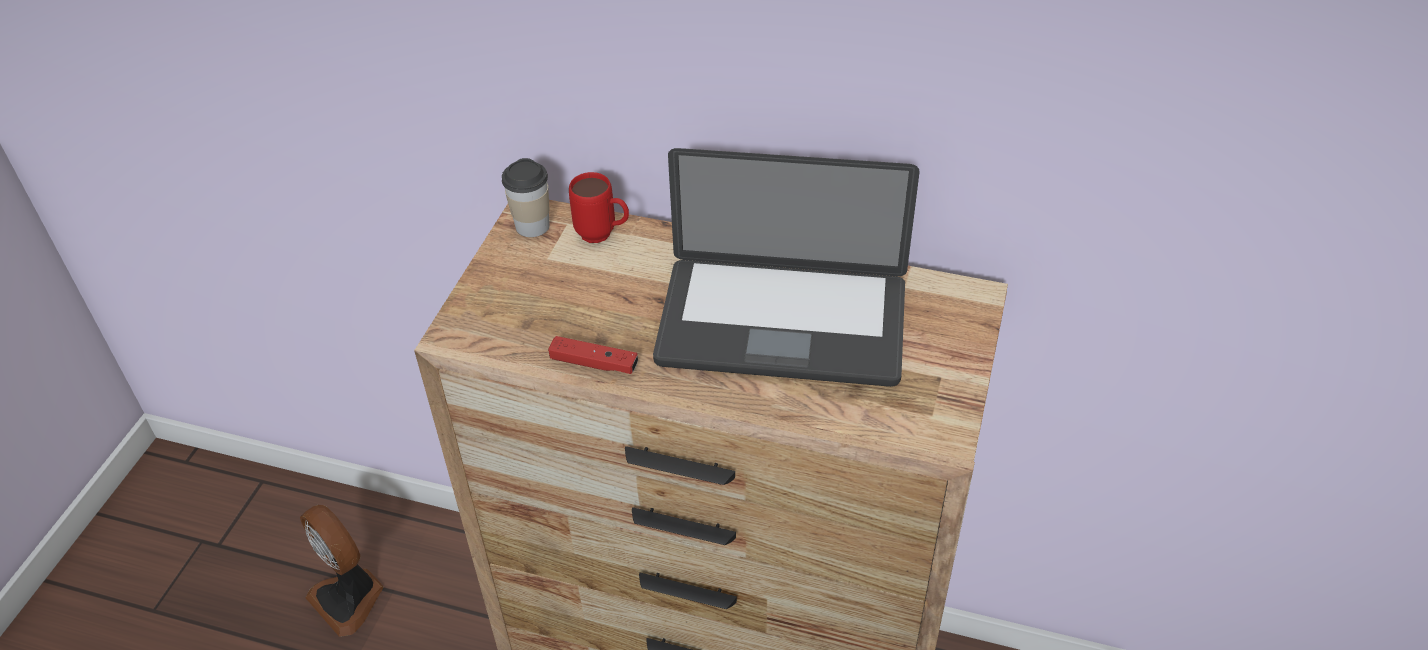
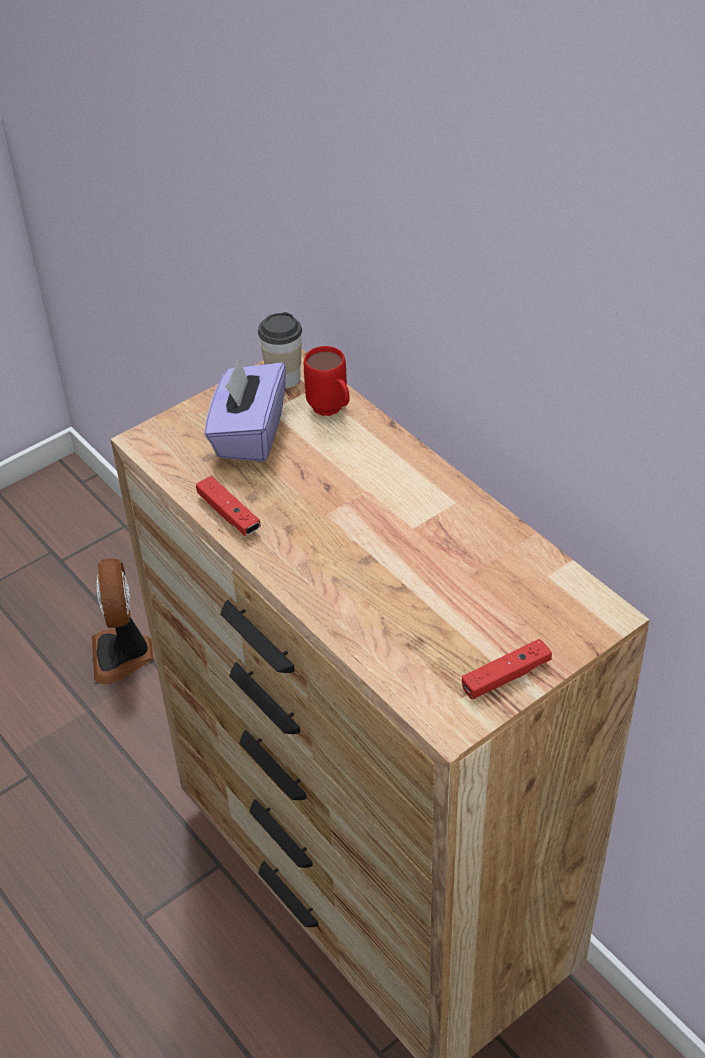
camera: 35 degrees right, 0 degrees up
(546, 287) = (249, 434): none -> purple tissue box
(782, 324) = (407, 556): laptop -> none
(949, 380) = (506, 676): none -> red game controller

